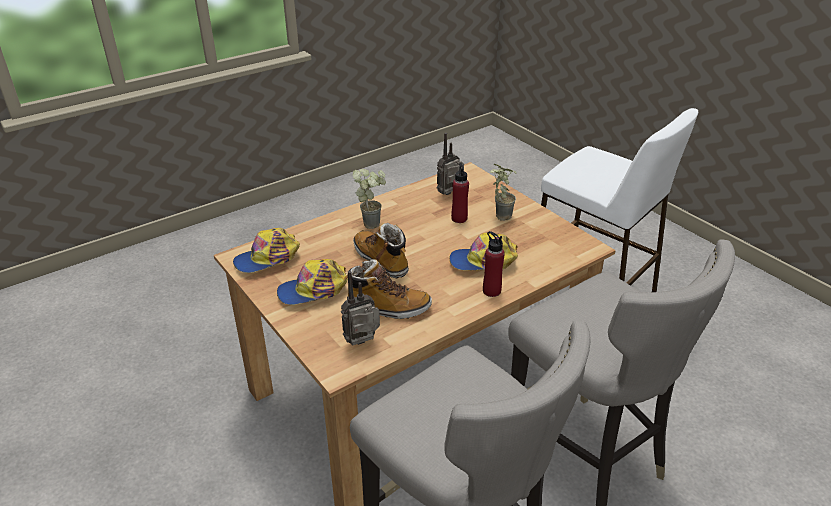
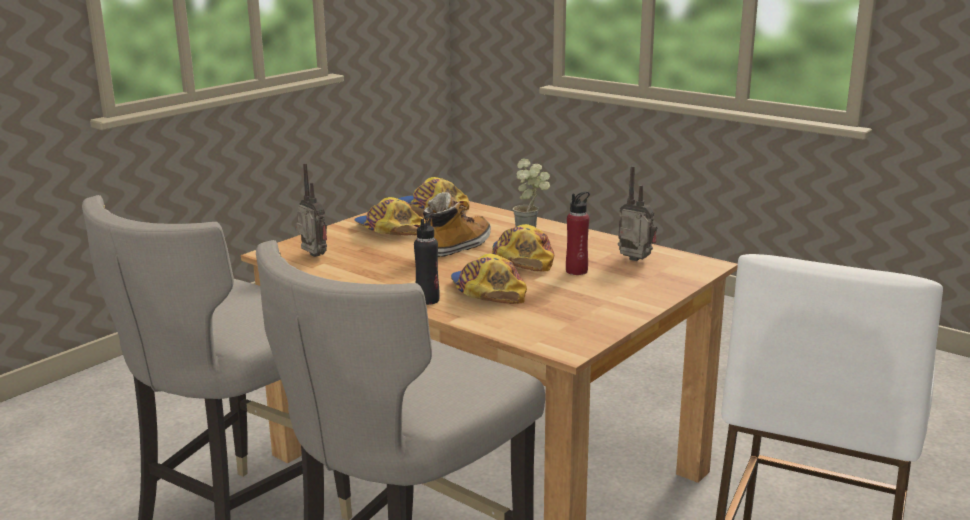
camera: 75 degrees right, 15 degrees down
(388, 308) = (372, 259): boot -> none
(424, 235) = (522, 259): none -> cap
(491, 291) = (427, 300): red bottle -> black bottle
(498, 215) = (604, 290): potted plant -> none

